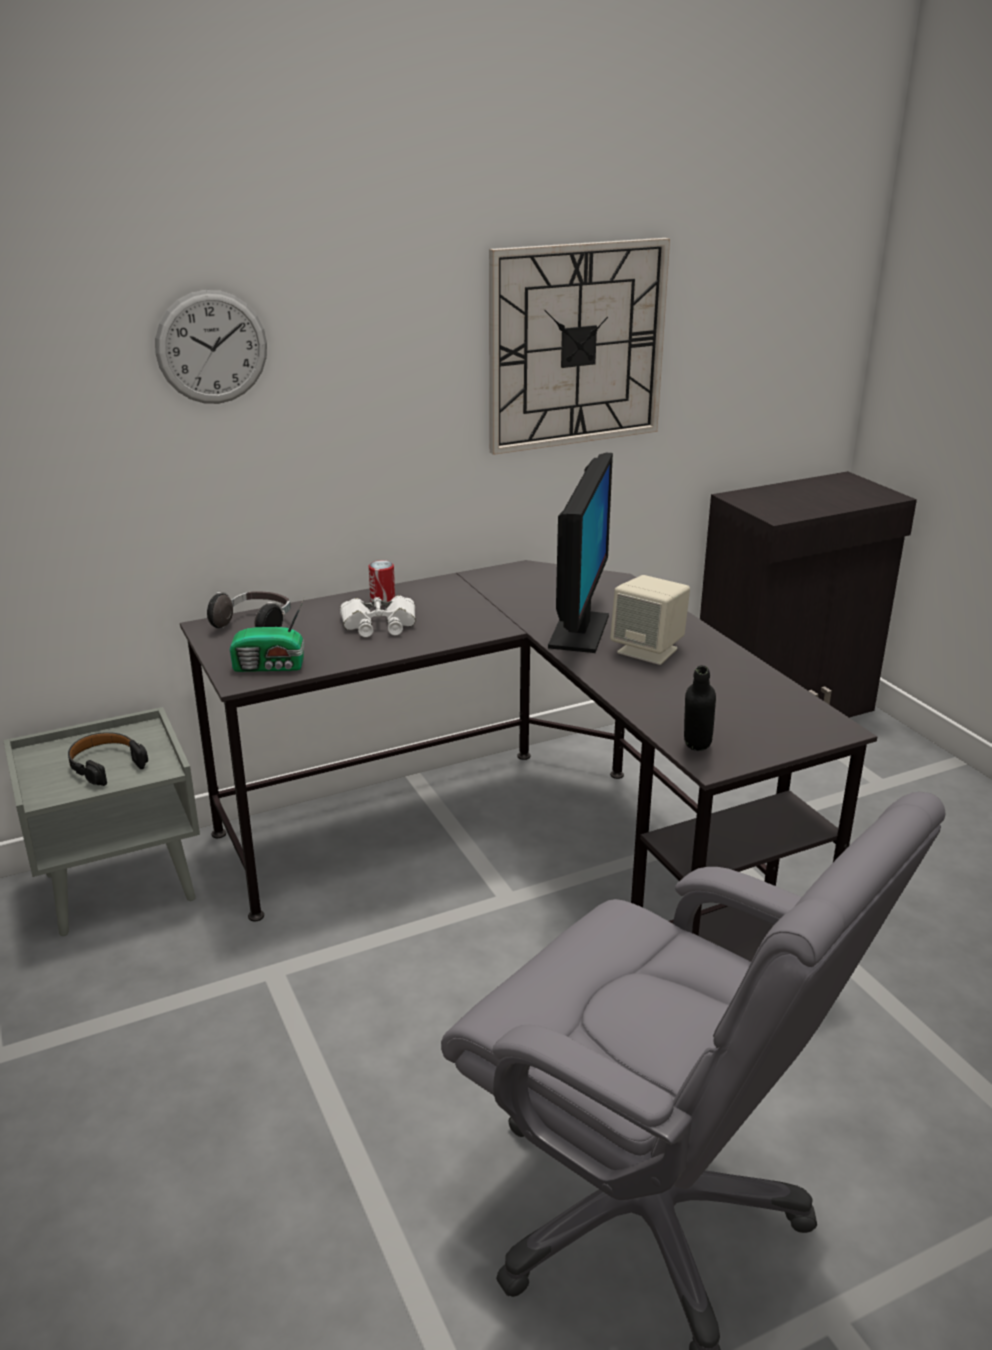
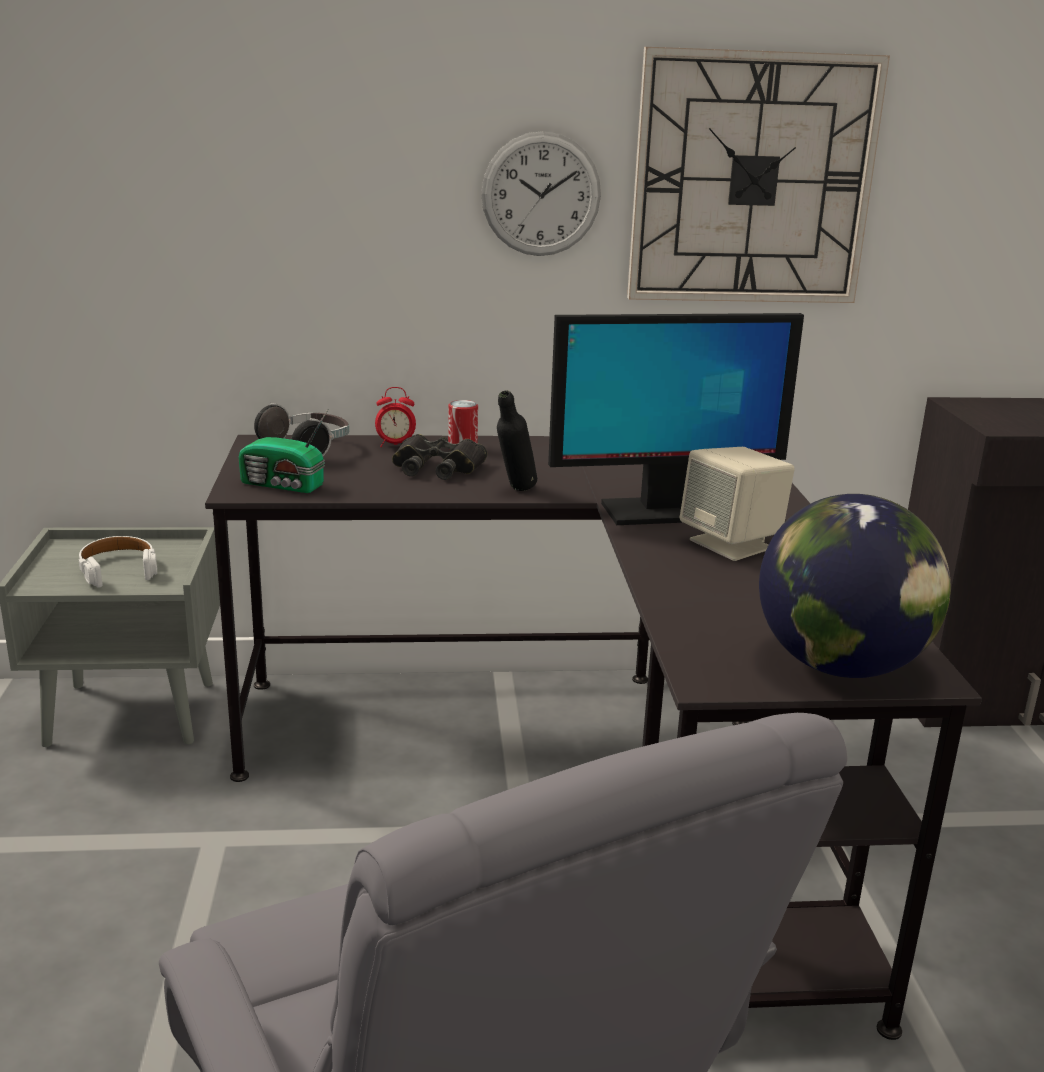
camera: 20 degrees right, 5 degrees down
(106, 765) = (118, 569): black headphones -> white headphones
(212, 347) = (299, 127): wall clock -> wall clock (541, 194)
(325, 608) = (395, 445): none -> alarm clock
(379, 624) = (437, 468): white binoculars -> black binoculars
(579, 632) = (660, 512): monitor -> monitor turned 45 degrees clockwise
(696, 752) = (698, 663): black bottle -> black bottle (515, 491)
(784, 733) = (841, 666): none -> globe

